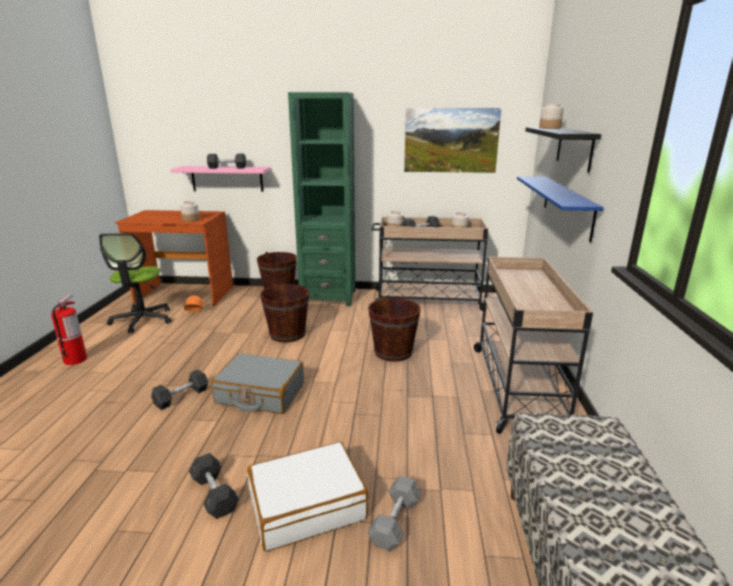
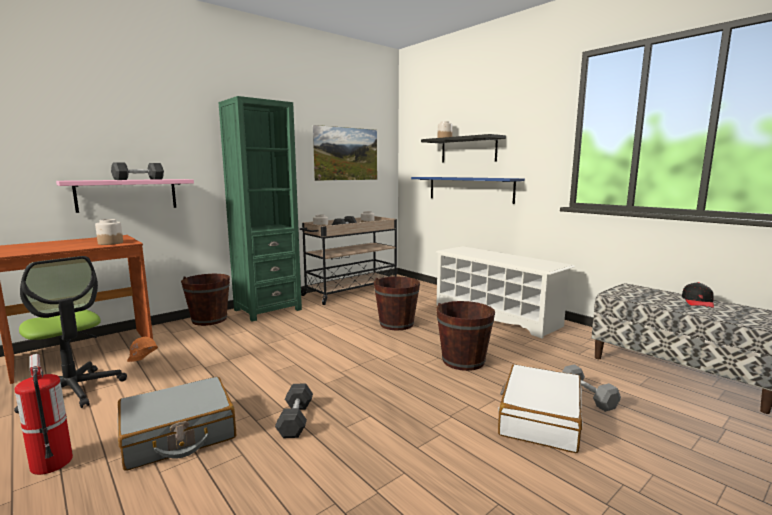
camera: 45 degrees left, 10 degrees down
(214, 494) = (479, 452): grey dumbbell -> none
(260, 394) = (362, 384): grey suitcase -> grey suitcase (178, 435)
(287, 334) = (290, 342): brown bucket -> brown bucket (463, 361)
(517, 386) = (496, 315): beige cart -> white shoe rack
(634, 499) = (698, 301): none -> black cap

